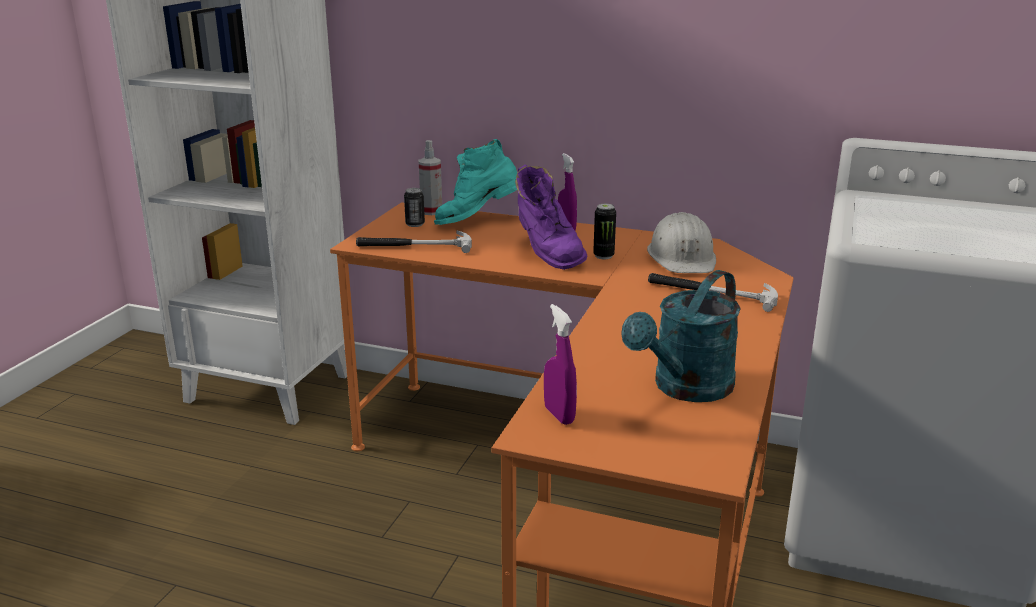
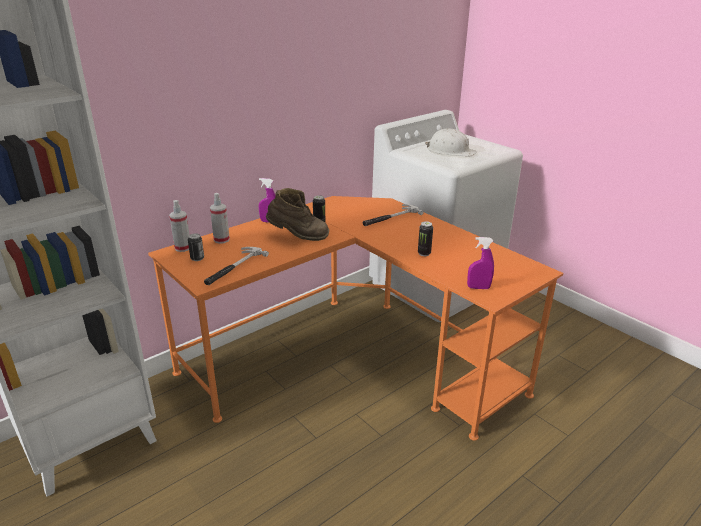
camera: 60 degrees left, 5 degrees up
(477, 221) = (221, 240): turquoise boot -> spray bottle
(546, 254) = (298, 237): purple boot -> brown boot
(622, 345) = (424, 253): none -> can
(682, 257) = (344, 210): white hard hat -> white hard hat (450, 151)
(685, 389) = (476, 254): turquoise watering can -> none

